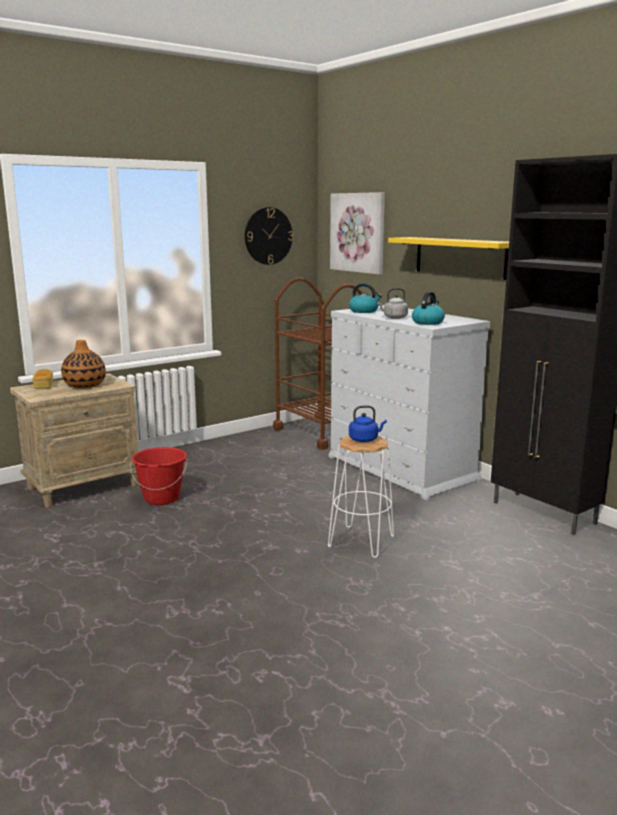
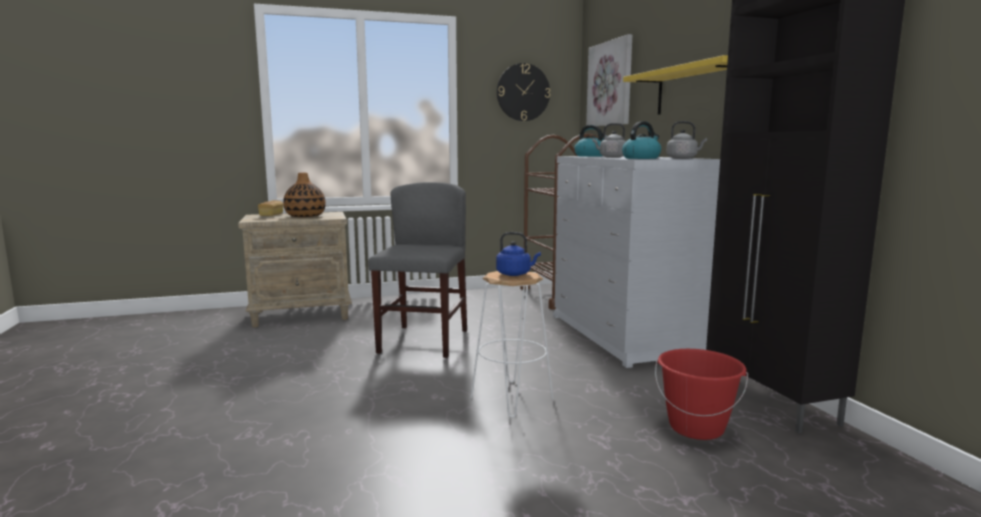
camera: 20 degrees right, 5 degrees down
(161, 498) = (356, 332): red bucket -> red bucket (696, 427)
(237, 499) = (423, 341): none -> grey chair
(461, 321) = (683, 158): none -> grey kettle

